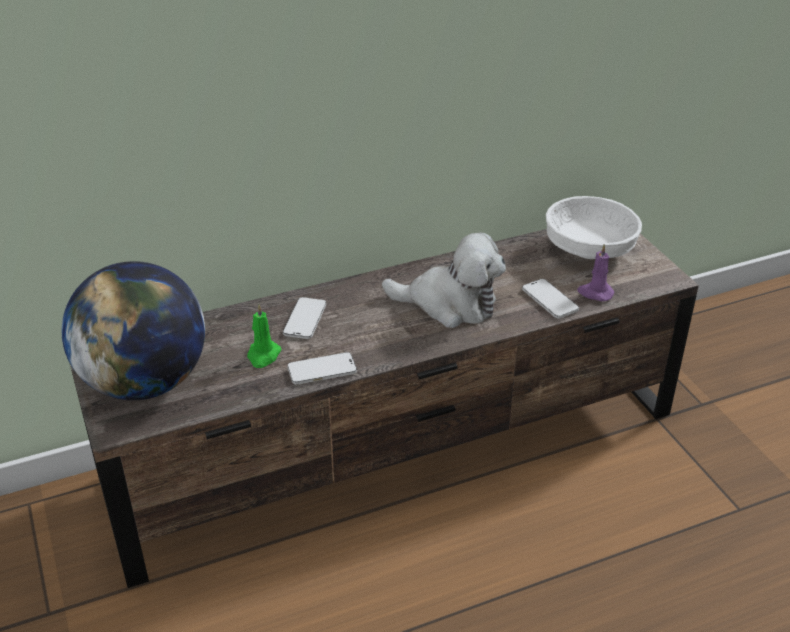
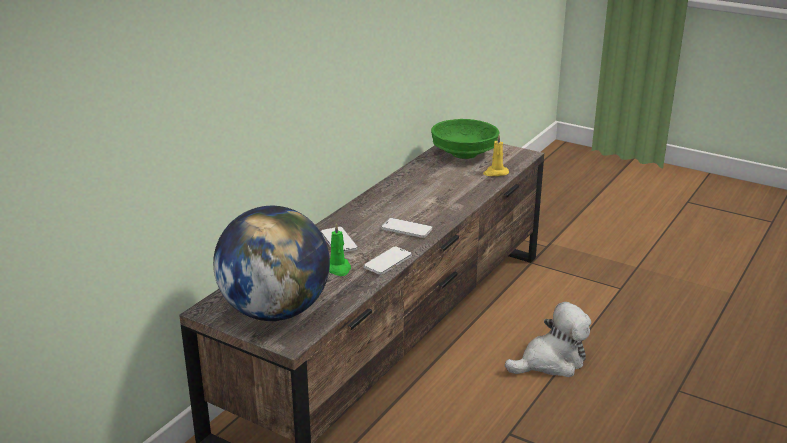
camera: 35 degrees left, 10 degrees down
(450, 304) = (420, 204): plush toy -> plush toy (551, 362)
(549, 300) = (475, 184): phone -> phone (406, 229)
(589, 250) = (465, 154): white bowl -> green bowl
(595, 293) = (495, 173): purple candle -> yellow candle

